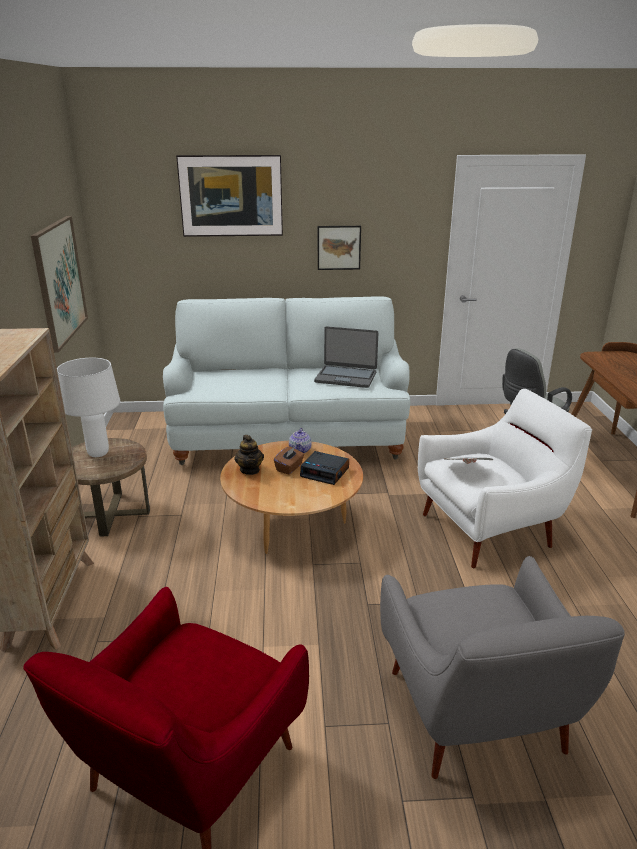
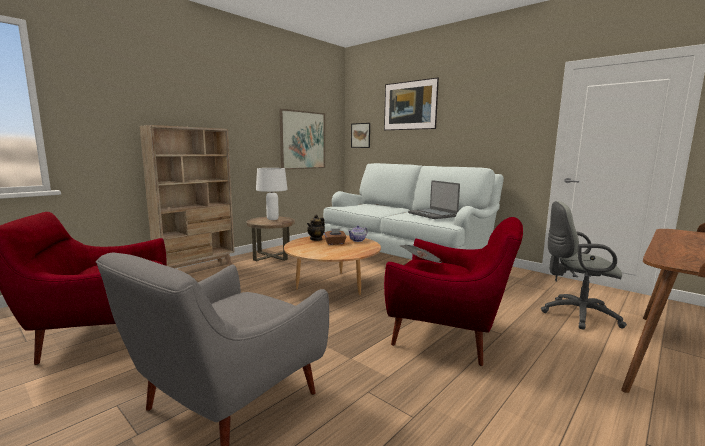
camera: 45 degrees right, 15 degrees down
(325, 472) = (348, 249): alarm clock -> none
(339, 247) = (470, 137): picture -> picture (360, 135)
(491, 529) = (450, 335): white armchair -> red armchair

